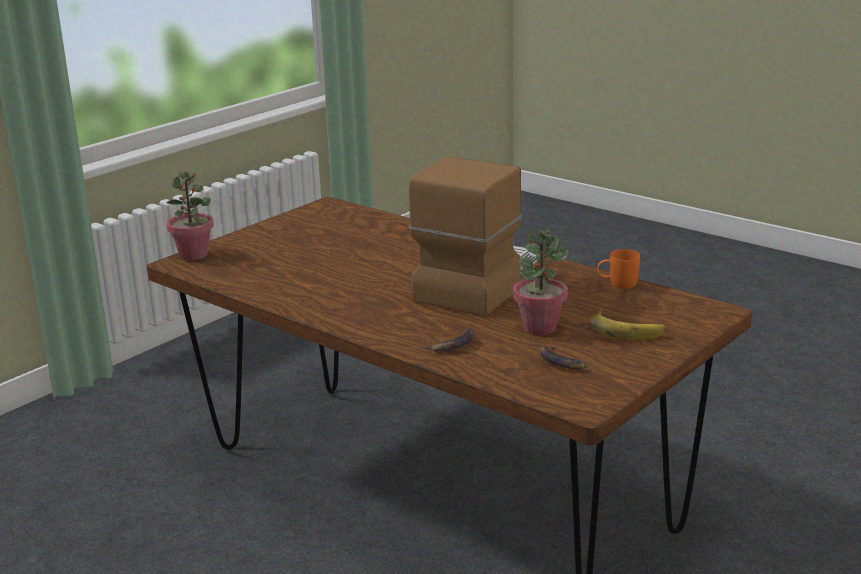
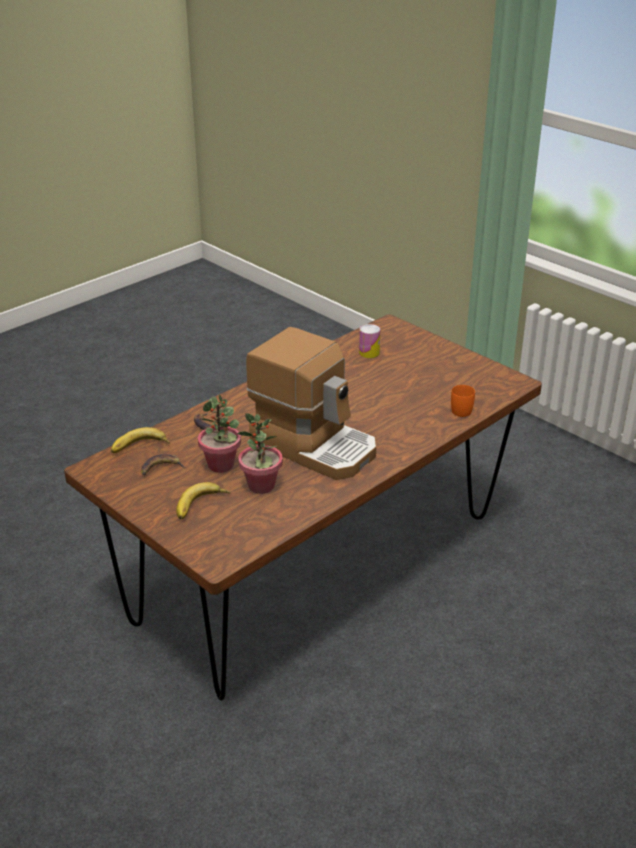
camera: 95 degrees right, 10 degrees up
(194, 255) = (404, 329): potted plant -> potted plant (261, 486)
(256, 270) = (369, 353): none -> can
(519, 381) = (140, 447): none -> banana
(617, 284) = (294, 515): orange mug -> orange mug (461, 409)

